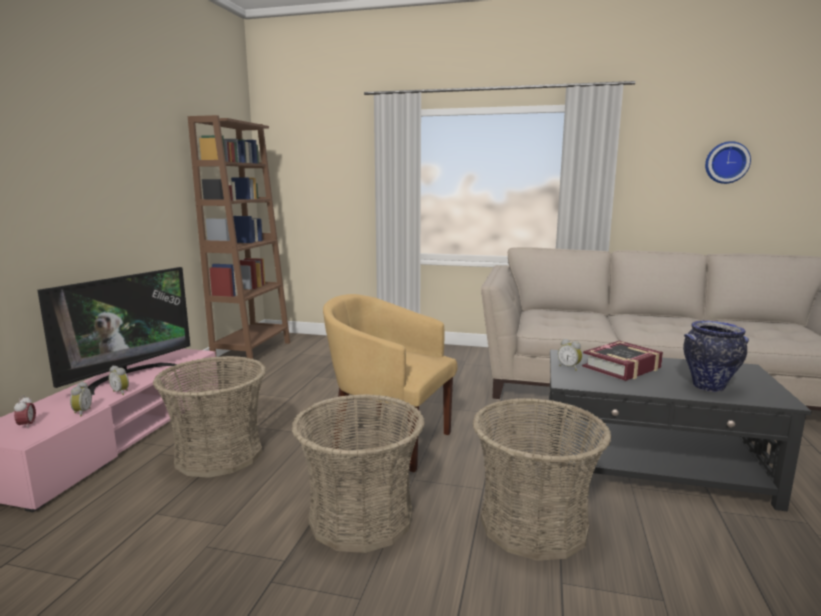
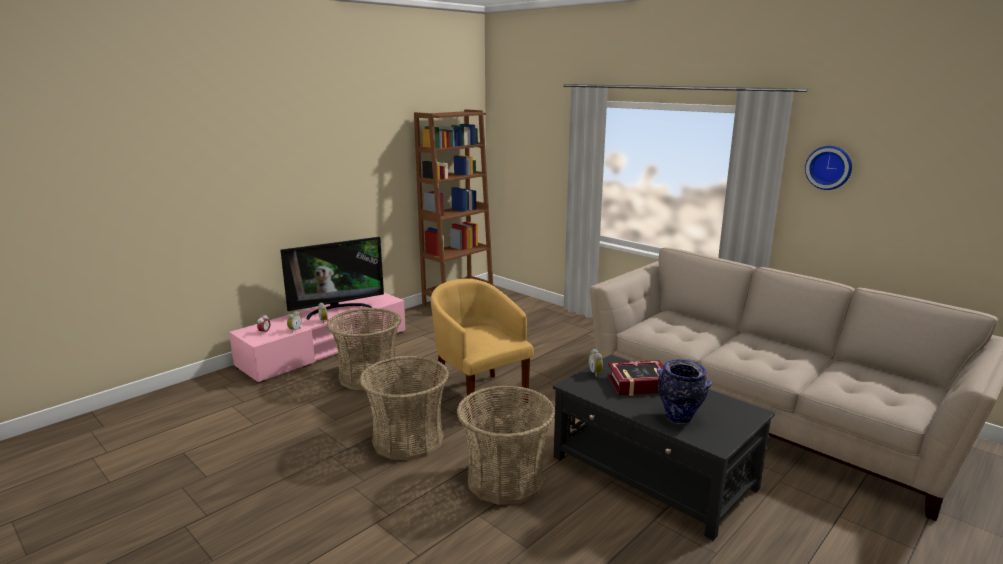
camera: 30 degrees right, 5 degrees up
(726, 162) = (914, 185): wall clock -> wall clock (829, 167)

